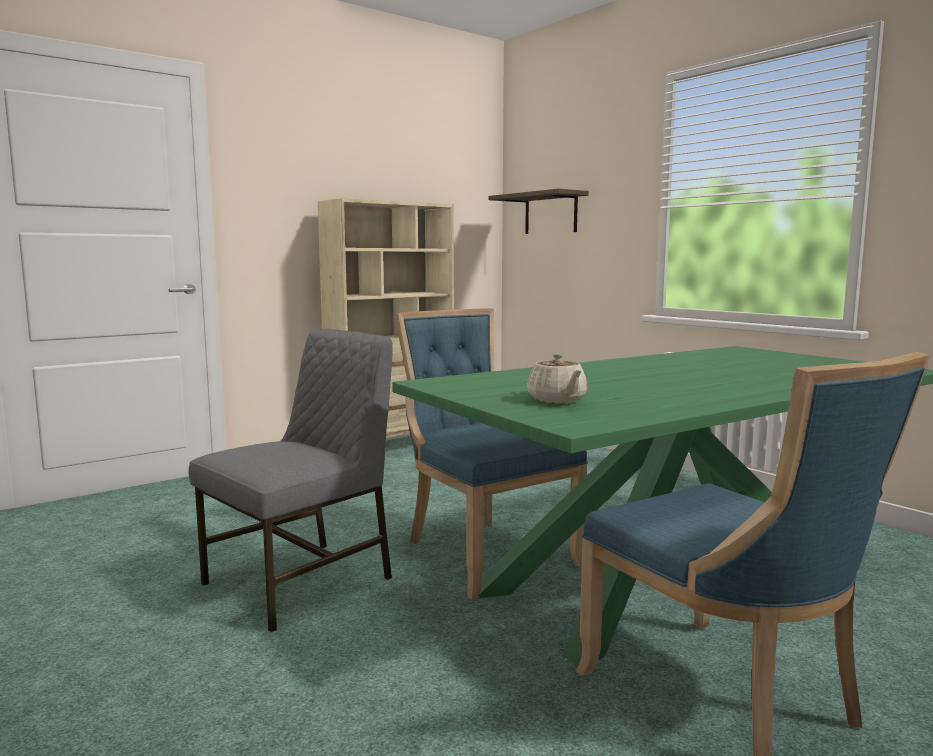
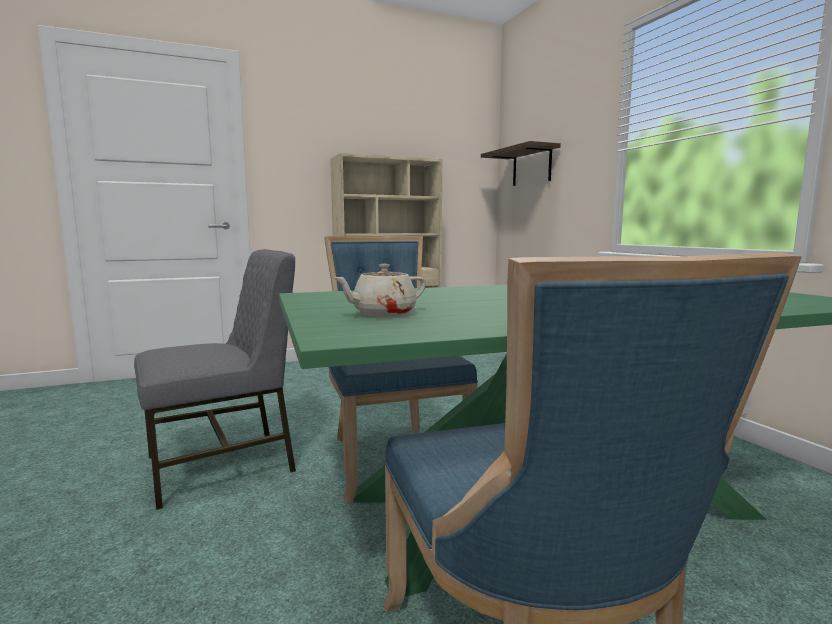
camera: 15 degrees right, 0 degrees up
(557, 400) = (383, 314): beige teapot -> beige teapot turned 60 degrees clockwise

